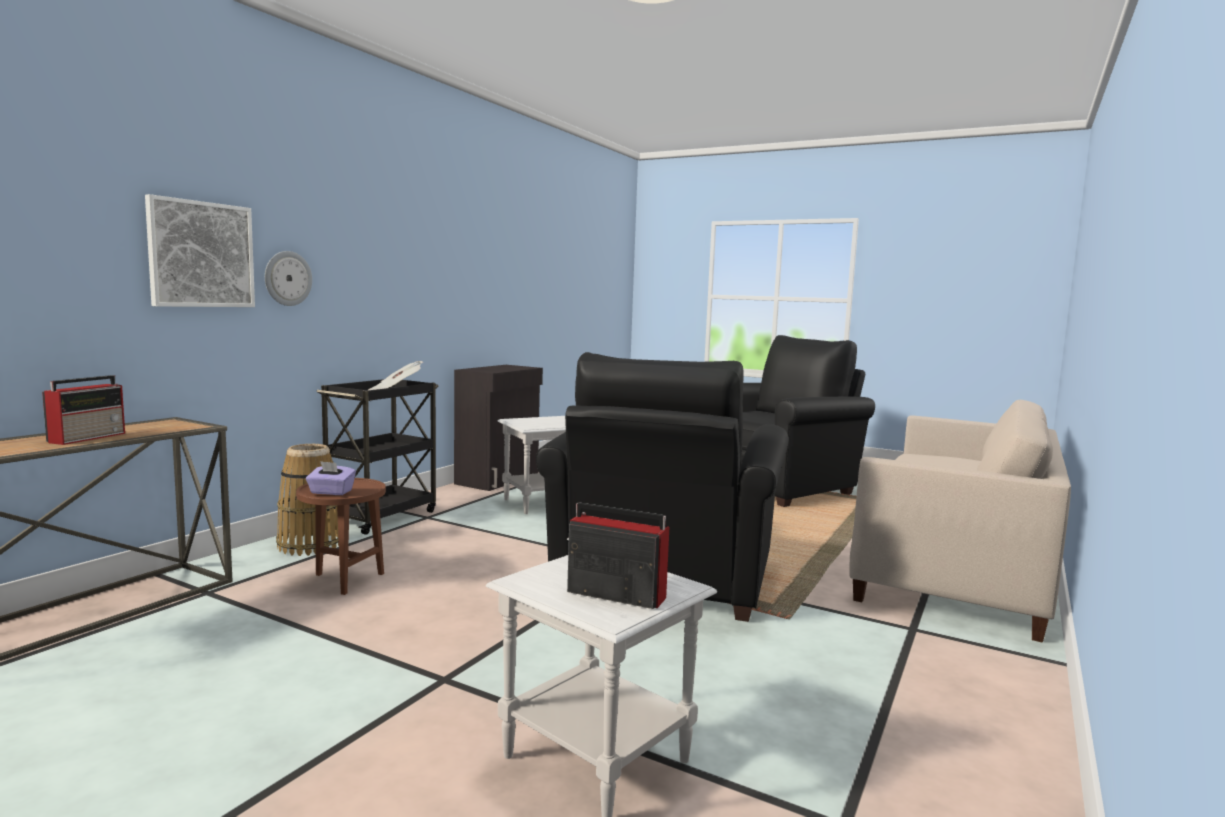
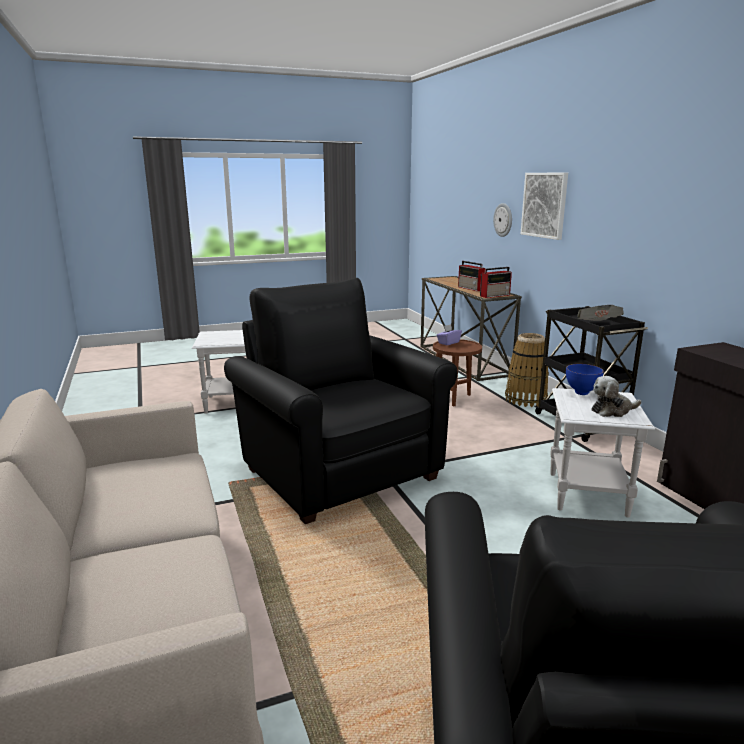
camera: 130 degrees right, 10 degrees up
(287, 278) = (583, 221): wall clock -> wall clock (503, 220)
(525, 425) = (581, 393): none -> blue bowl
(552, 420) = (612, 410): none -> plush toy
(613, 594) = (218, 336): radio -> radio (495, 295)

